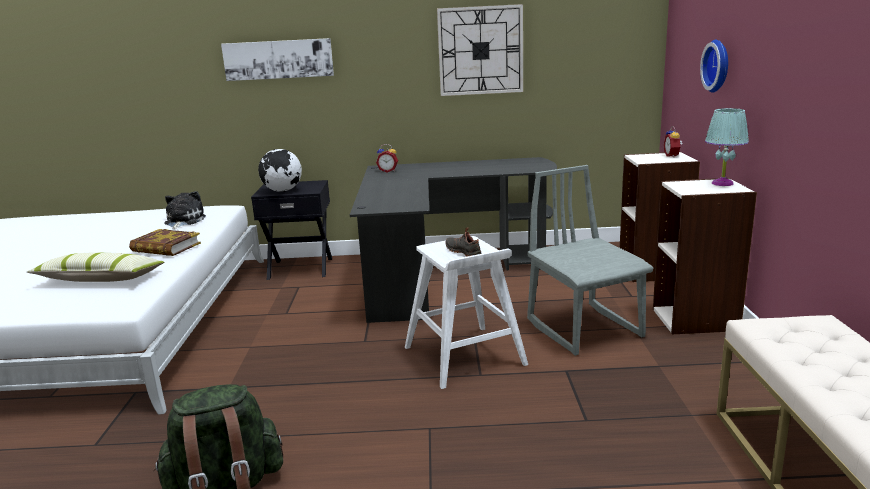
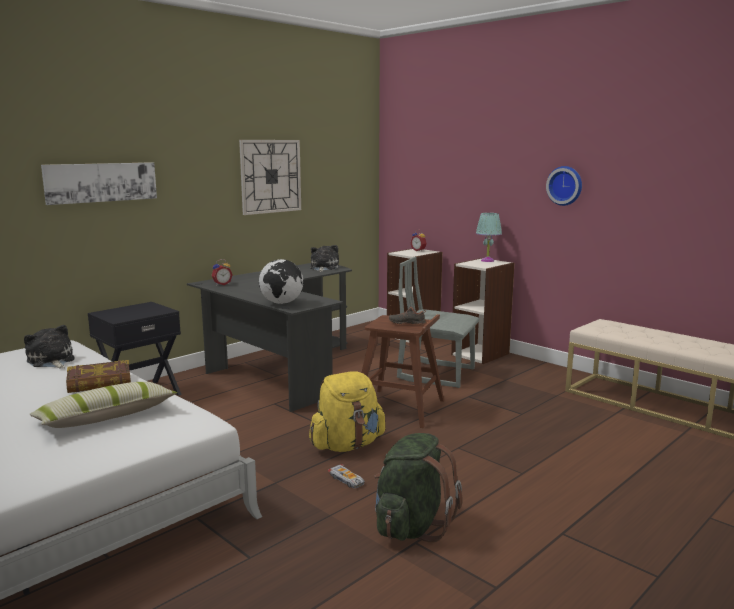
camera: 45 degrees left, 5 degrees down
(274, 412) = (347, 480): none -> toy car
(282, 191) = (134, 315): globe -> globe (282, 303)
(342, 377) = (347, 445): none -> yellow backpack
(464, 356) = (400, 408): white stool -> brown stool
(529, 165) = (323, 268): none -> plush toy
(718, 66) = (455, 187): wall clock -> wall clock (565, 185)

